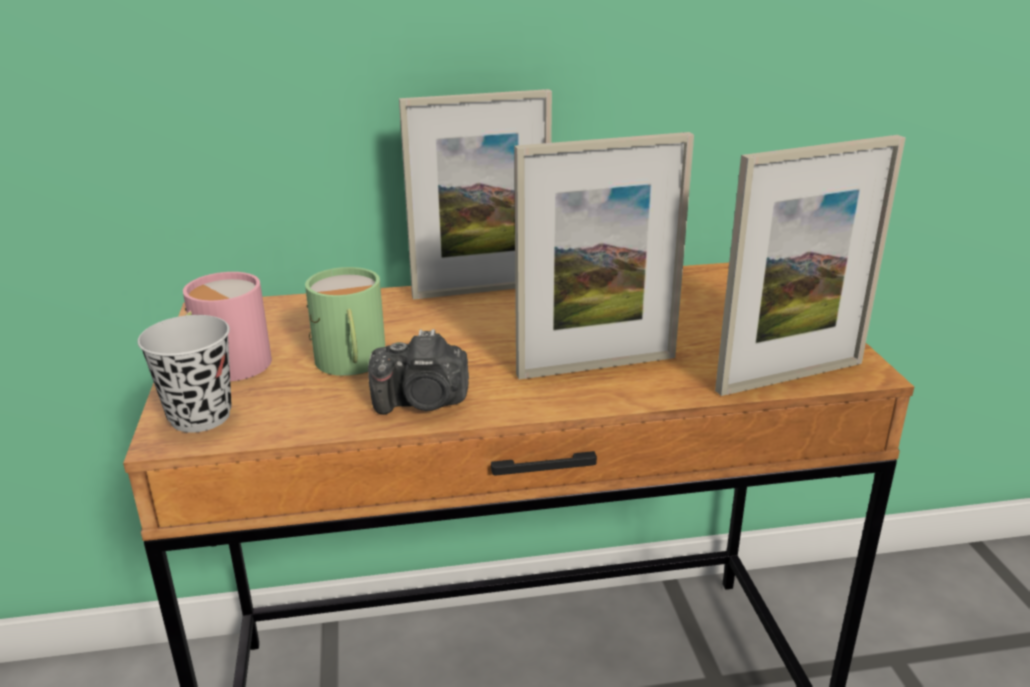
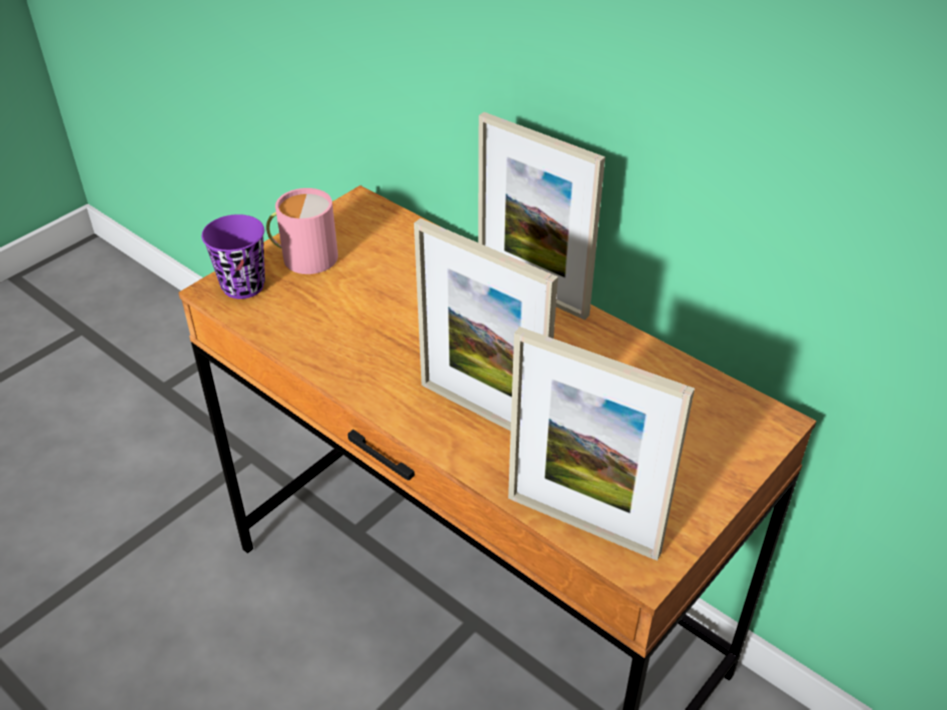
camera: 50 degrees right, 15 degrees up
(200, 416) = (243, 286): black cup -> purple cup
(350, 362) = (362, 300): green mug -> none
(422, 402) = (347, 360): camera -> none

